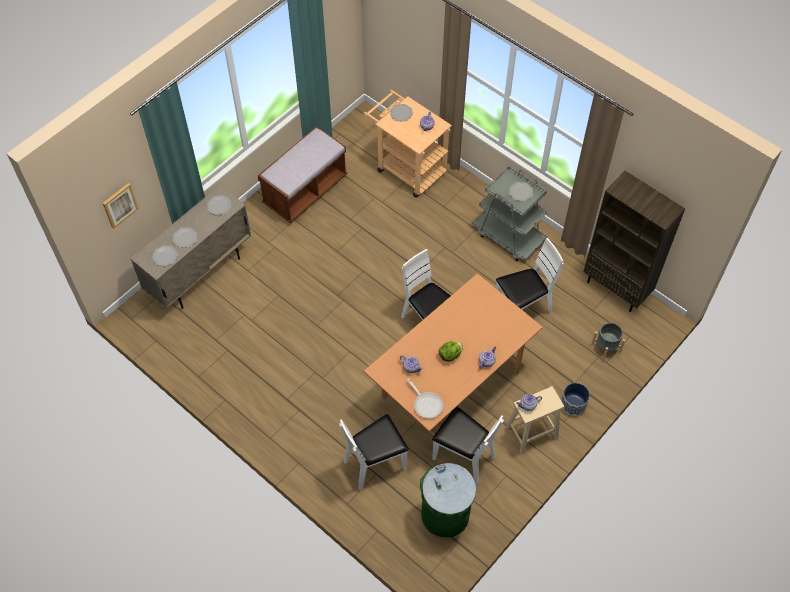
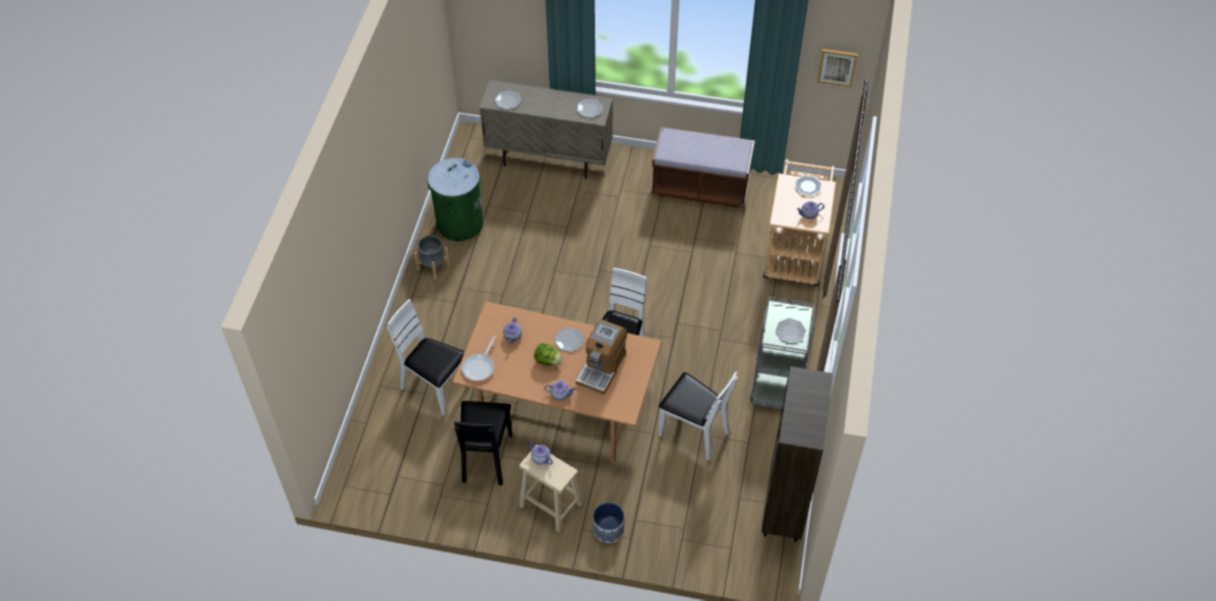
camera: 60 degrees right, 5 degrees down
(119, 205) = (506, 26): picture -> picture (837, 66)
(185, 238) = (537, 104): plate -> plate (569, 340)
(445, 515) = (413, 470): green trash can -> green trash can (459, 223)
(463, 456) = (486, 457): white chair -> black chair
(478, 322) = (602, 367): none -> coffee machine
(606, 348) = (700, 531): grey planter -> grey planter (433, 266)

